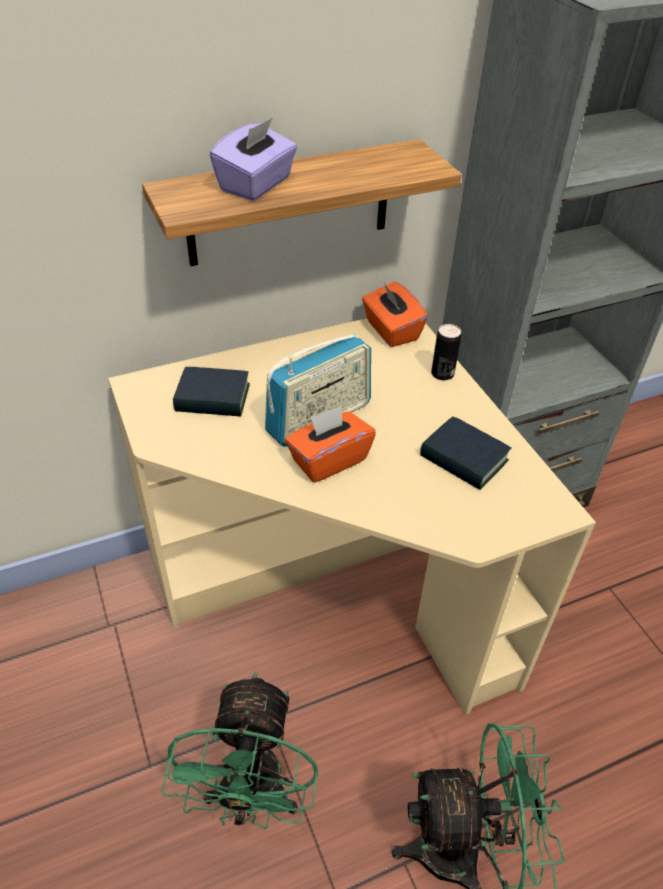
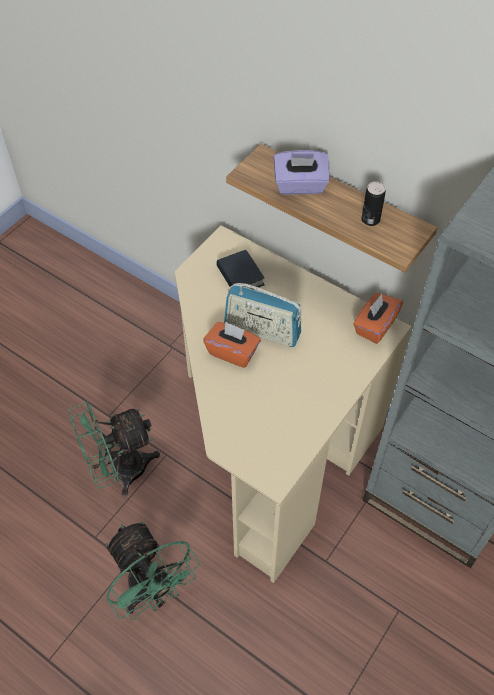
camera: 60 degrees right, 10 degrees up
(442, 374) = (354, 372): can -> can (370, 220)
(463, 459) = (282, 415): book -> none

